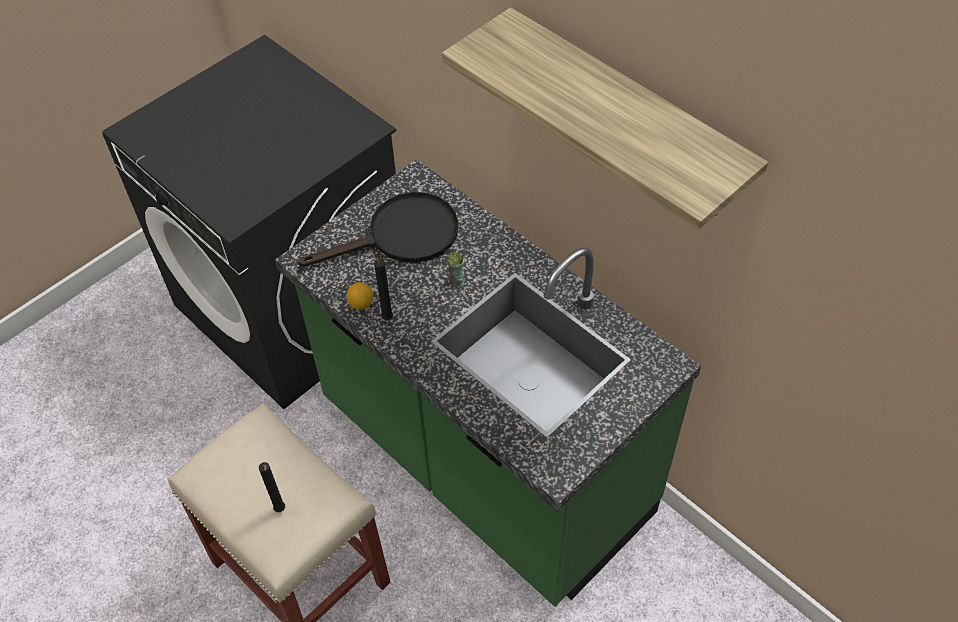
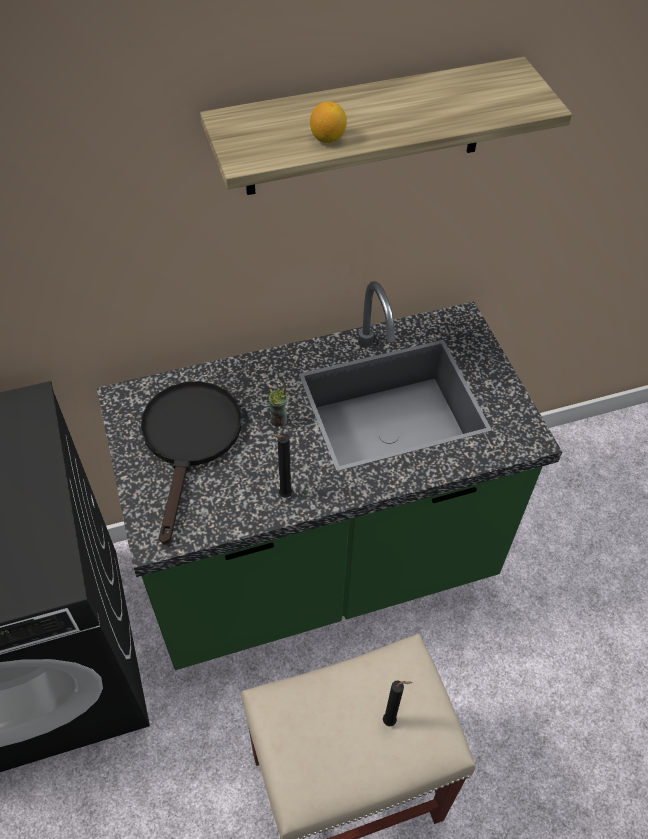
camera: 65 degrees left, 0 degrees up
(361, 304) = (252, 510): lemon -> lemon (328, 138)

